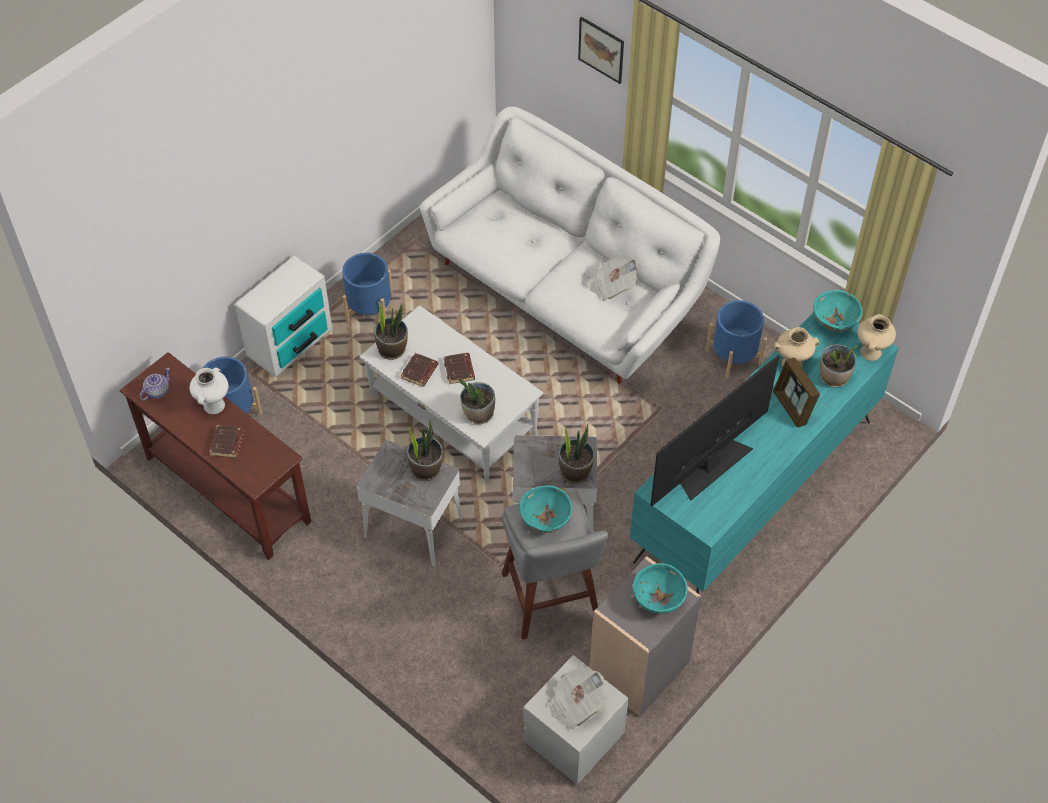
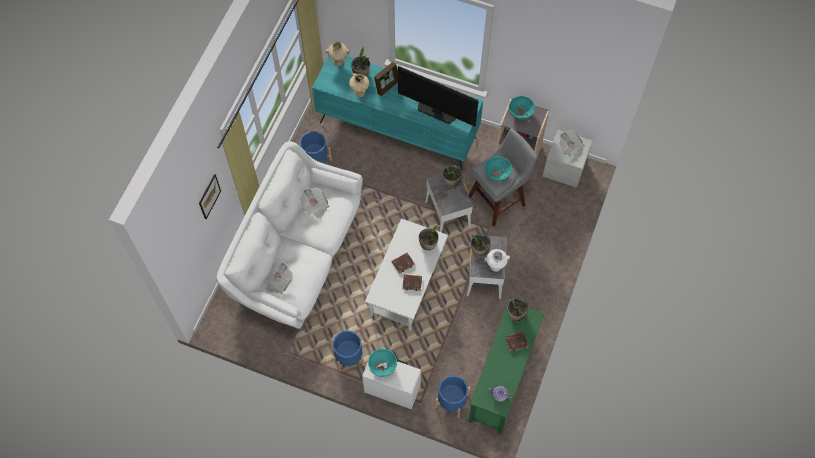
camera: 110 degrees left, 10 degrees up
(214, 405) = (495, 361): white vase -> white vase (495, 266)
(227, 490) = (502, 380): brown console table -> green console table
(392, 349) = (402, 303): potted plant -> potted plant (516, 314)
(503, 213) = (278, 281): none -> newspaper
(834, 323) = (325, 80): turquoise bowl -> turquoise bowl (382, 366)

